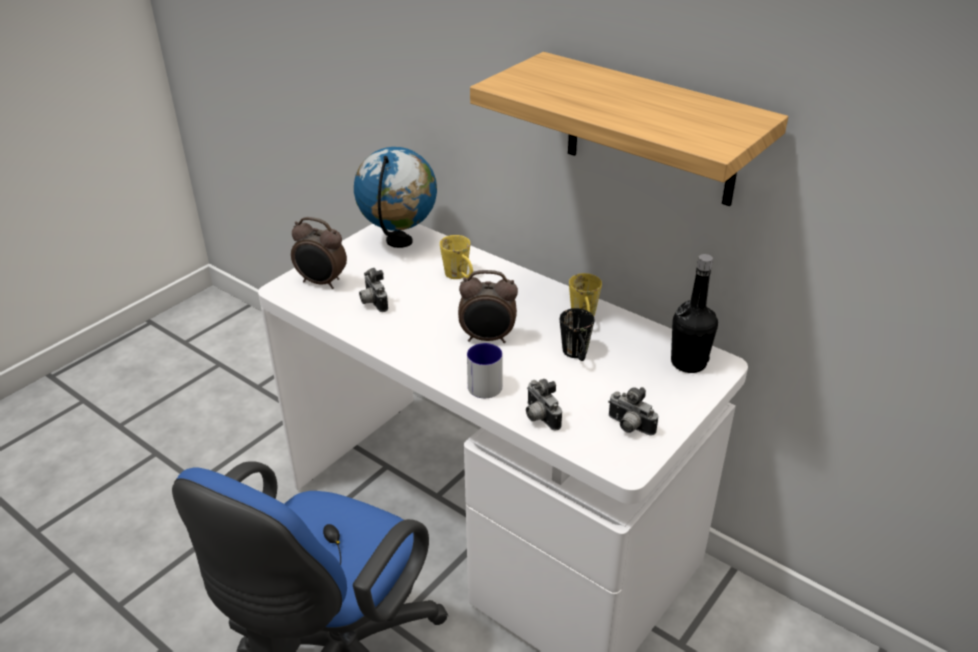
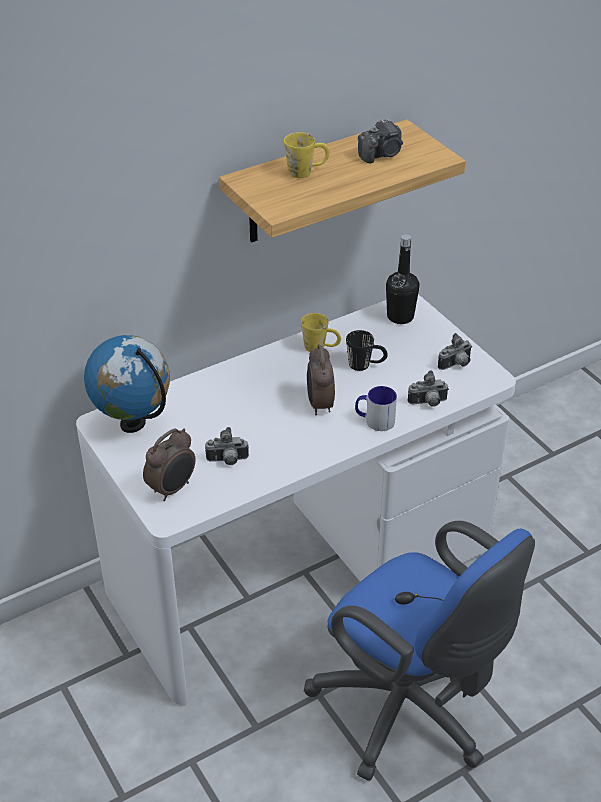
camera: 70 degrees left, 5 degrees up
(460, 276) = (219, 399): yellow mug -> yellow mug (307, 171)
(487, 338) = (319, 405): alarm clock -> alarm clock turned 150 degrees clockwise
(678, 114) = (382, 154): none -> camera

